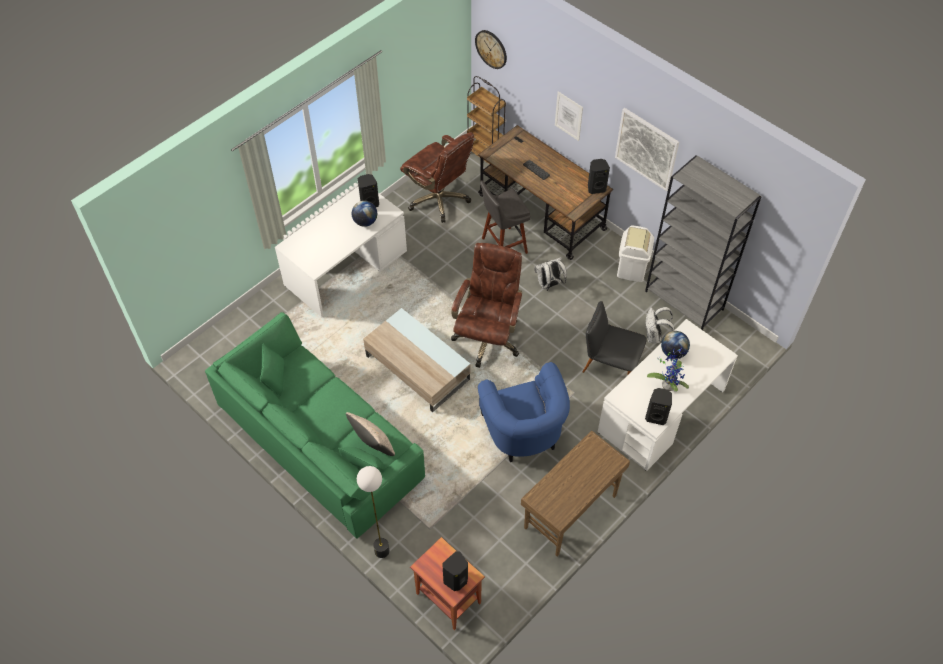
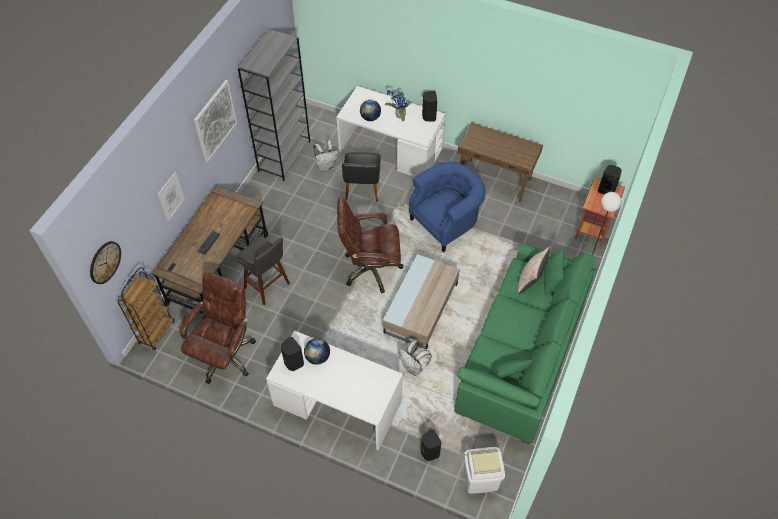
camera: 110 degrees left, 0 degrees up
(549, 285) = (300, 242): white backpack -> white backpack (413, 368)
(596, 188) = (218, 196): black speaker -> black speaker (429, 452)
(631, 269) = (263, 193): white trash can -> white trash can (480, 479)

